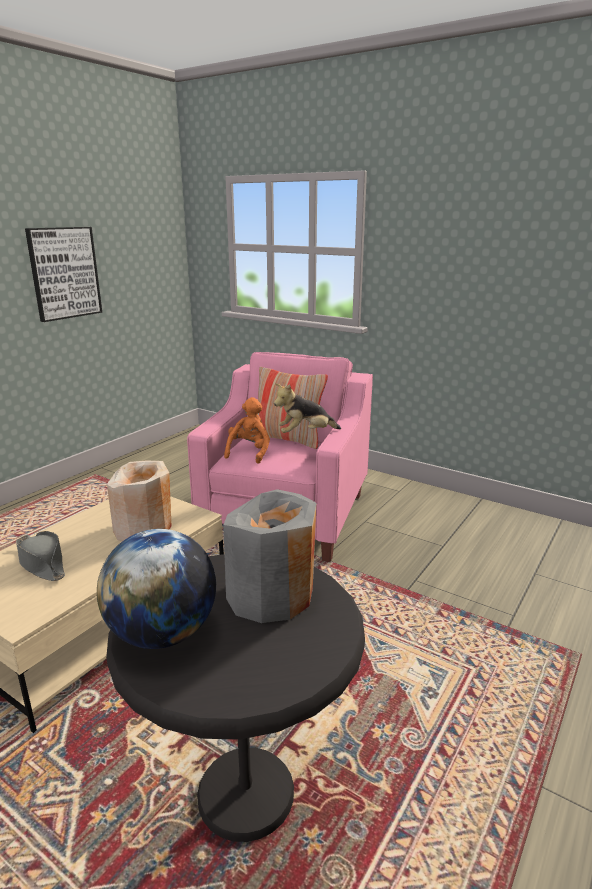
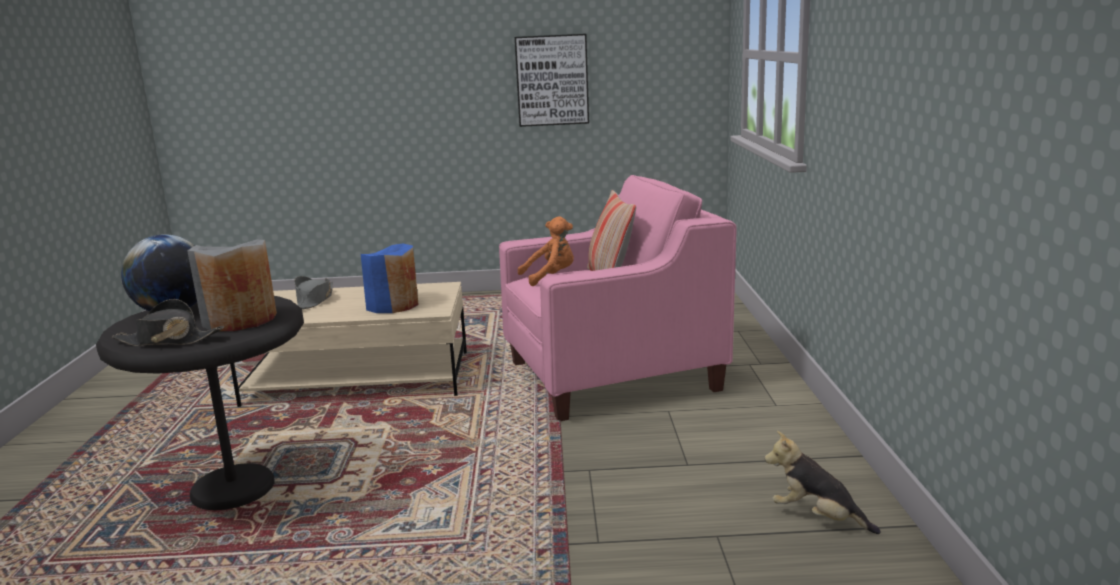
camera: 55 degrees right, 5 degrees down
(143, 529) = (393, 305): beige vase -> blue vase
(290, 656) = (169, 340): none -> black hat
(305, 434) = (573, 265): plush toy -> plush toy (817, 517)

